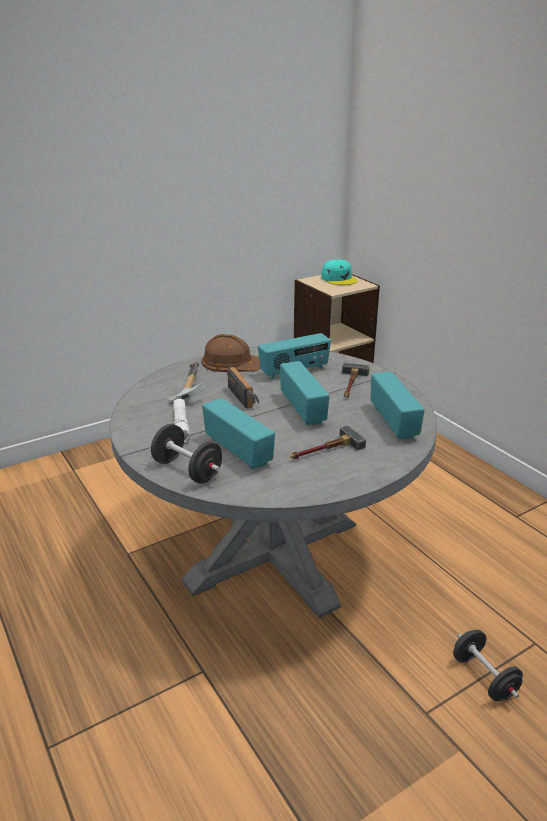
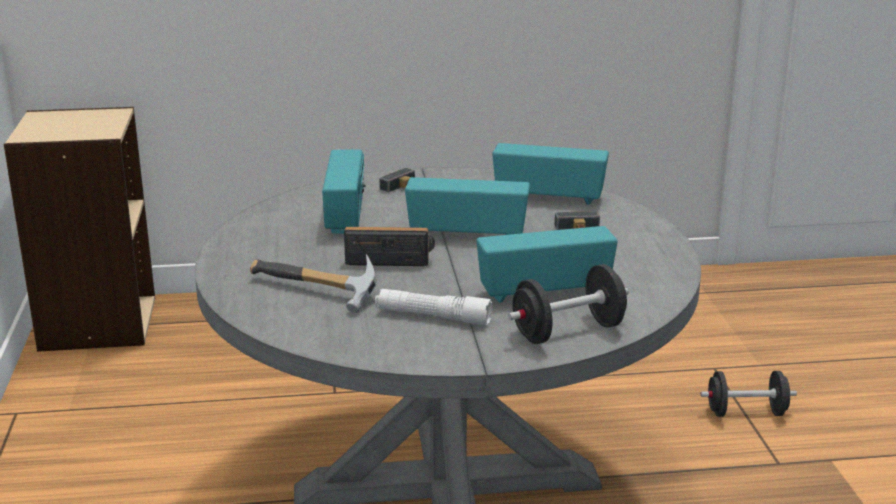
camera: 65 degrees left, 5 degrees down
(231, 362) = (258, 247): brown hard hat -> none
(339, 279) = (61, 120): turquoise cap -> none

